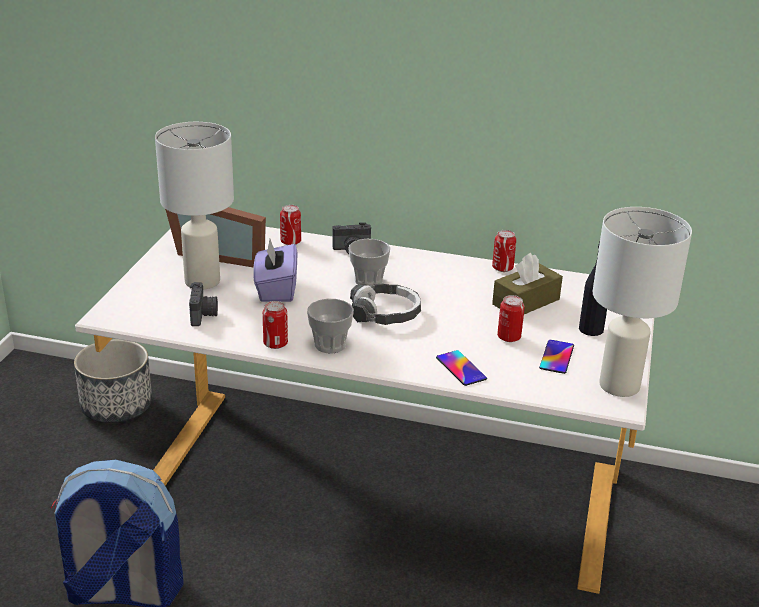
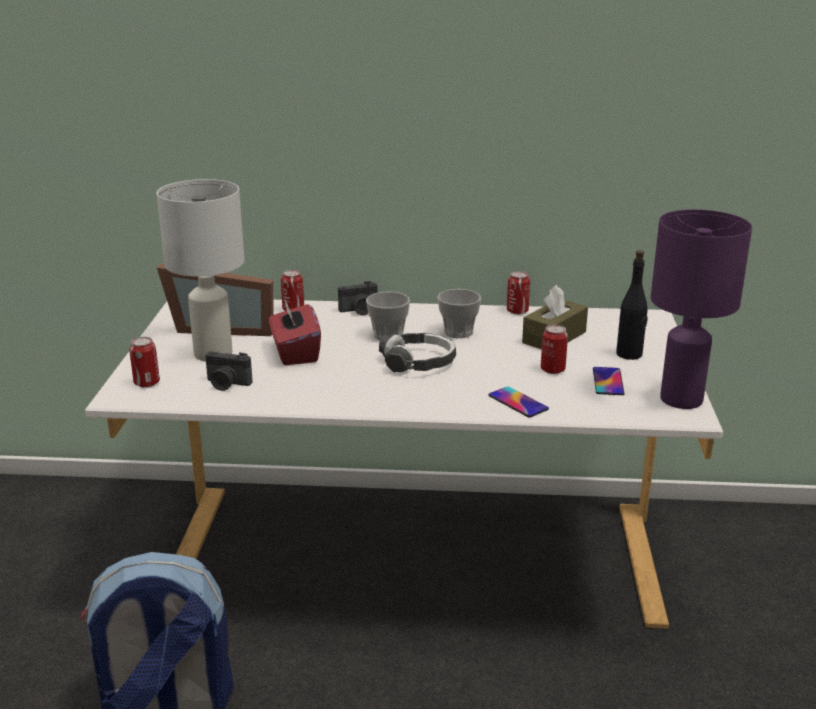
camera: 10 degrees left, 5 degrees down
(116, 406) = (108, 515): planter -> none
(204, 315) = (227, 384): camera -> camera turned 120 degrees clockwise
(275, 344) = (315, 402): can -> can (147, 383)
(276, 289) = (295, 353): purple tissue box -> red tissue box
(330, 345) = (373, 396): cup -> cup (458, 332)
(618, 385) = (680, 399): white table lamp -> purple table lamp

